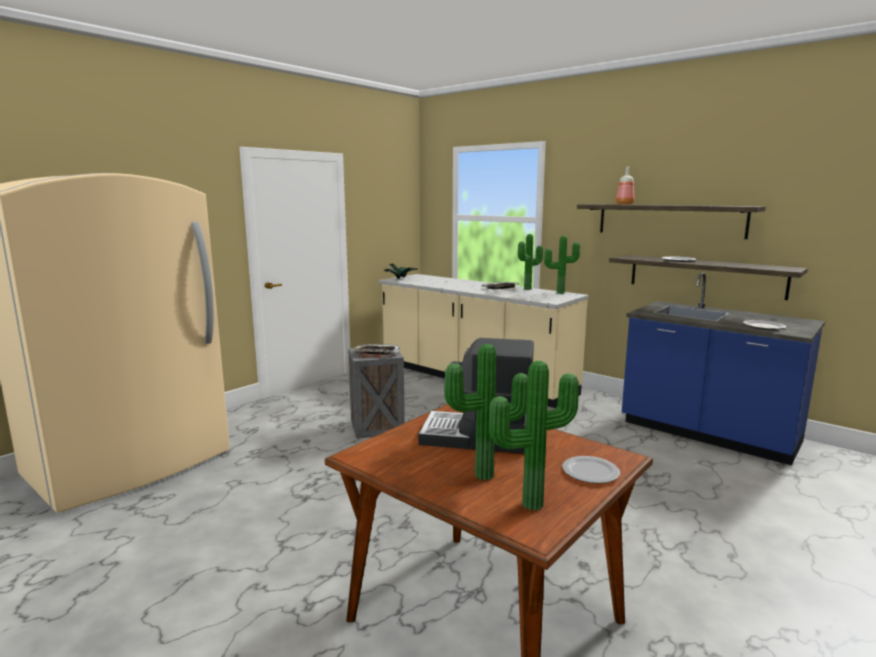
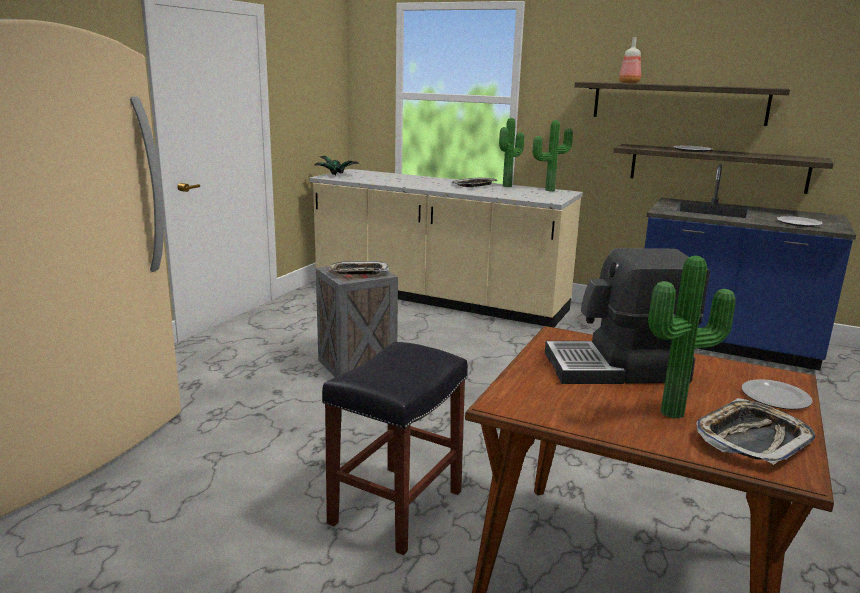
camera: 15 degrees left, 5 degrees up
(339, 536) = (396, 506): none -> black stool
(530, 502) = (752, 439): potted plant -> tray

